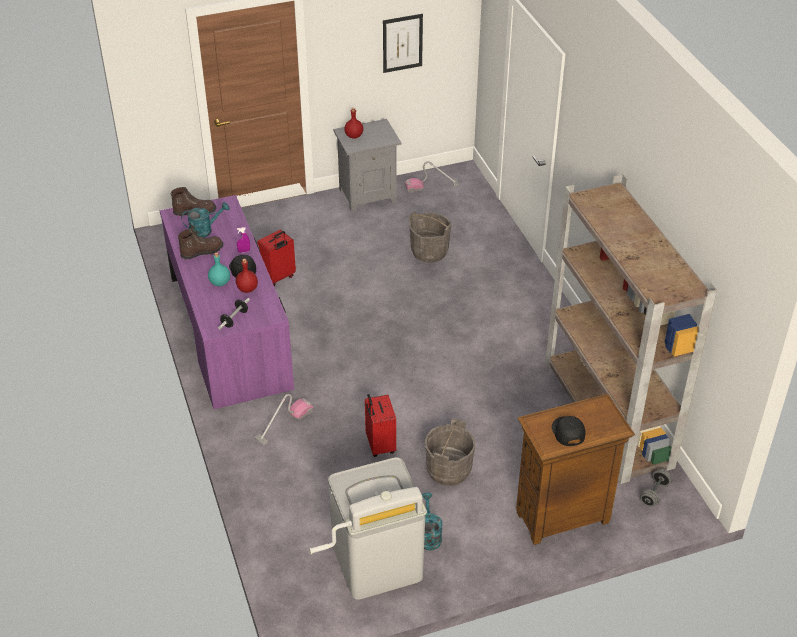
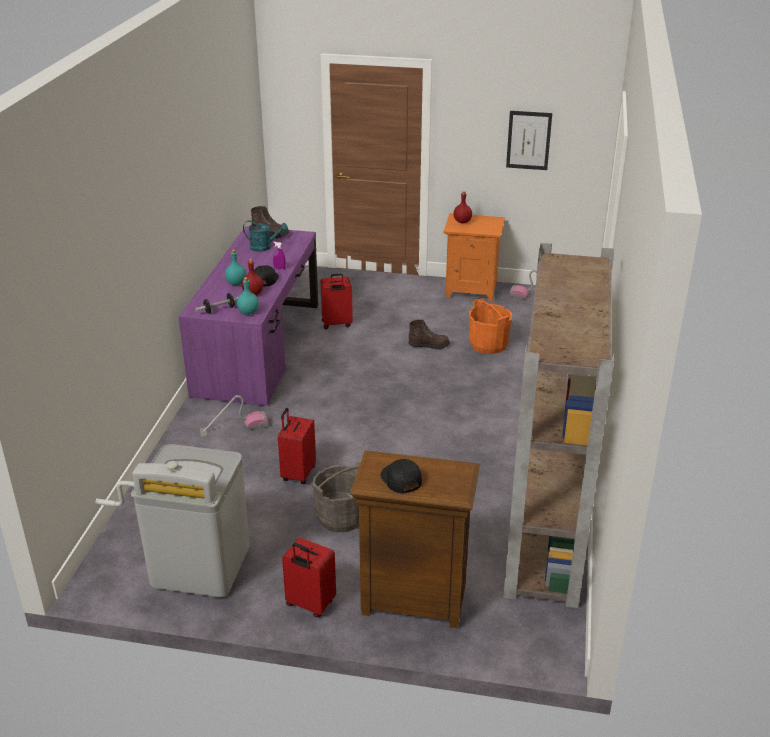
camera: 30 degrees right, 10 degrees down
(201, 252) = (246, 260): brown boot -> brown boot (429, 345)
(264, 312) = (248, 312): none -> turquoise bottle
(369, 196) = (471, 290): grey nightstand -> orange nightstand
(428, 535) = (269, 563): turquoise watering can -> none
(429, 251) = (488, 344): grey bucket -> orange bucket
(489, 555) = (309, 604): none -> red suitcase
(567, 432) = (400, 479): black cap -> black cap turned 45 degrees counterclockwise
(654, 494) = (532, 622): grey dumbbell -> none

